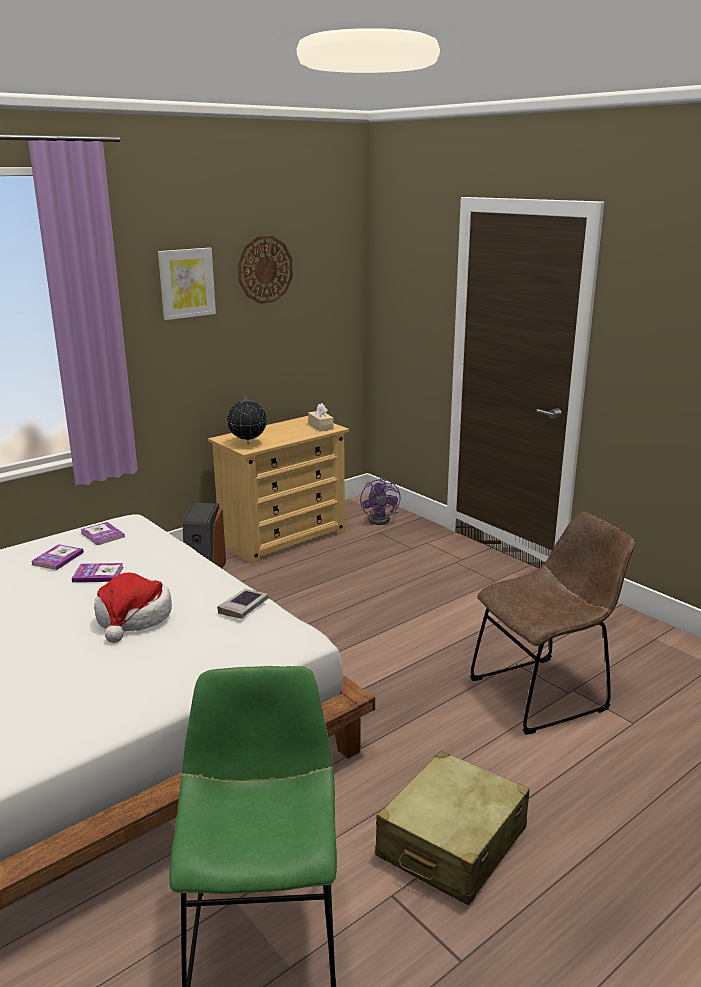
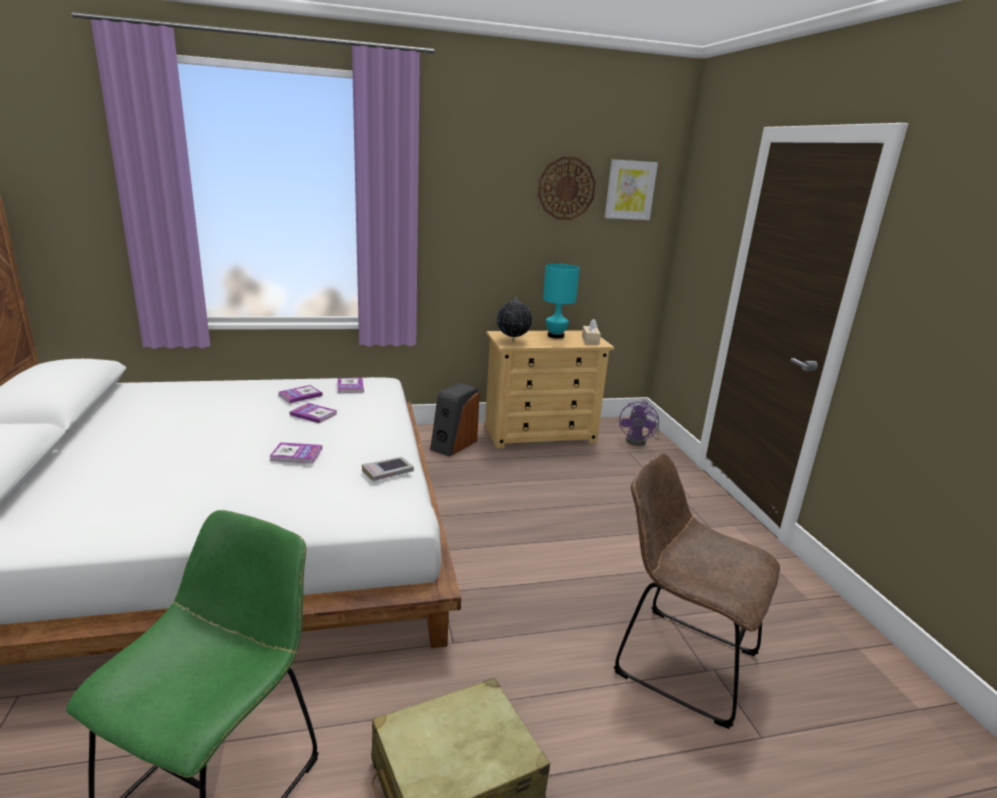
camera: 25 degrees right, 0 degrees up
(133, 617) = (296, 454): hat -> book
(186, 283) = (486, 190): picture -> picture (630, 190)
(283, 429) = (555, 336): none -> turquoise table lamp
(544, 693) = (678, 660): brown chair -> brown chair turned 150 degrees counterclockwise

